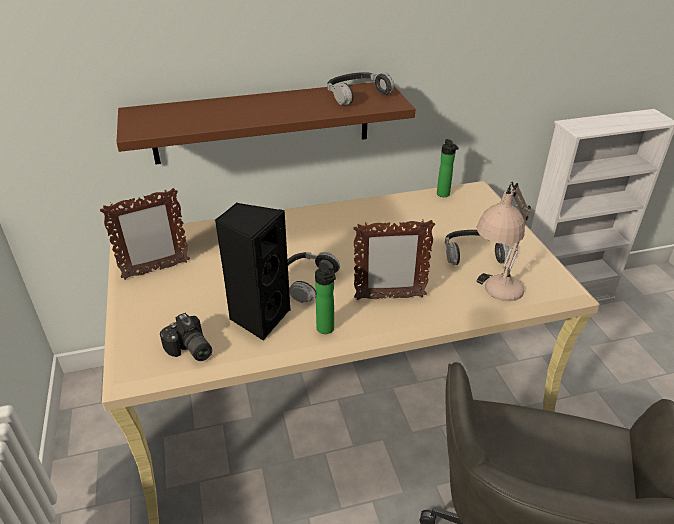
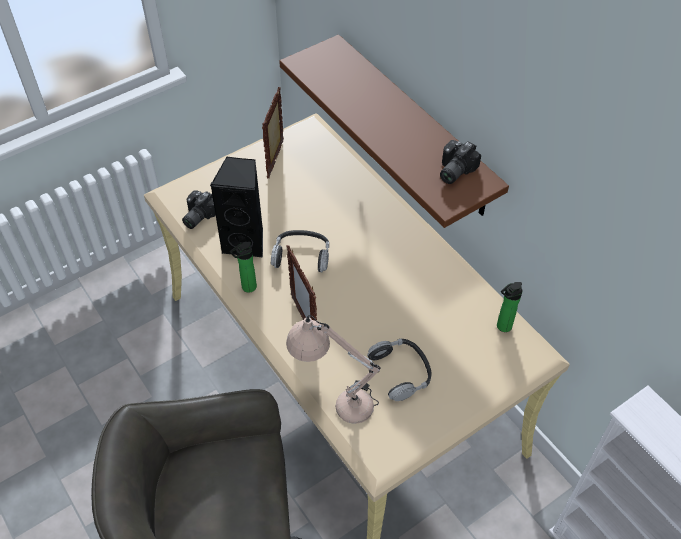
camera: 70 degrees right, 15 degrees up
(155, 270) = (276, 159): picture frame -> picture frame turned 60 degrees clockwise
(357, 94) = (453, 170): headphones -> camera

